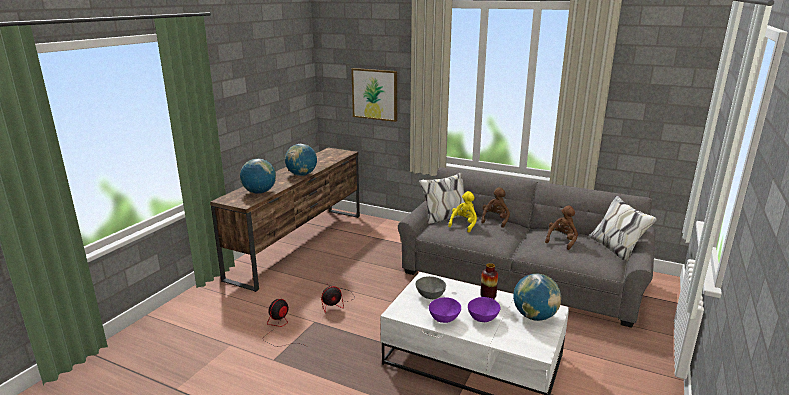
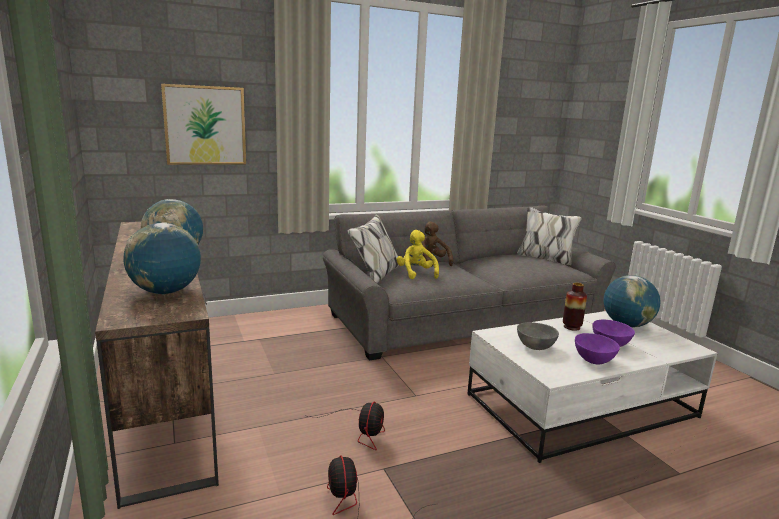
camera: 50 degrees left, 5 degrees down
(561, 241) = (512, 262): brown plush toy -> none

